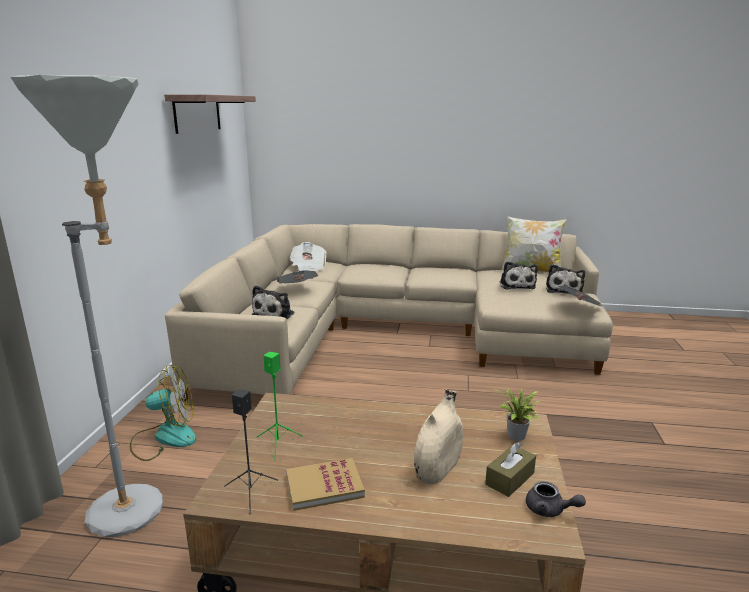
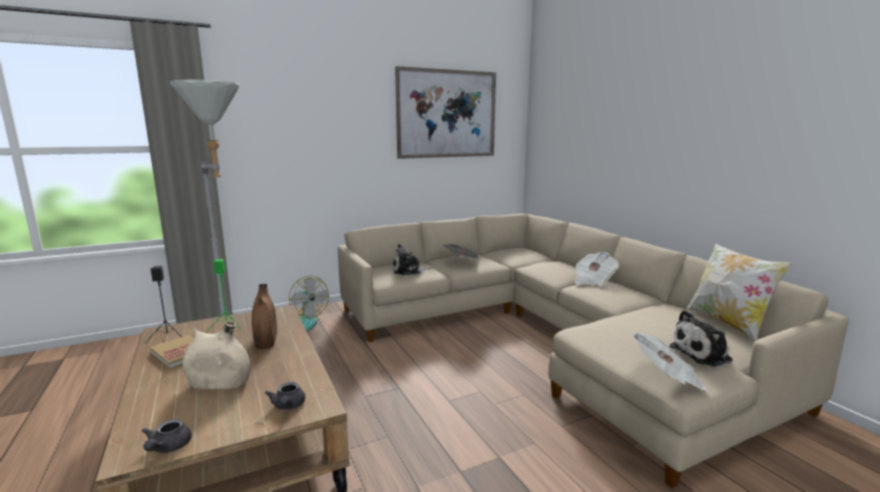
camera: 55 degrees right, 5 degrees down
(197, 113) = (447, 114): shelf -> picture
(308, 268) = (513, 253): newspaper -> newspaper (593, 280)
(354, 425) = (266, 340): none -> brown vase
(510, 479) = (213, 418): brown tissue box -> none
(516, 285) = (652, 326): plush toy -> none
(516, 437) = (288, 406): potted plant -> grey teapot

